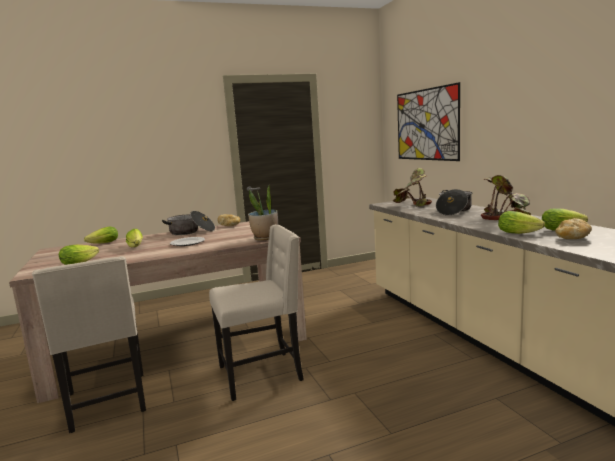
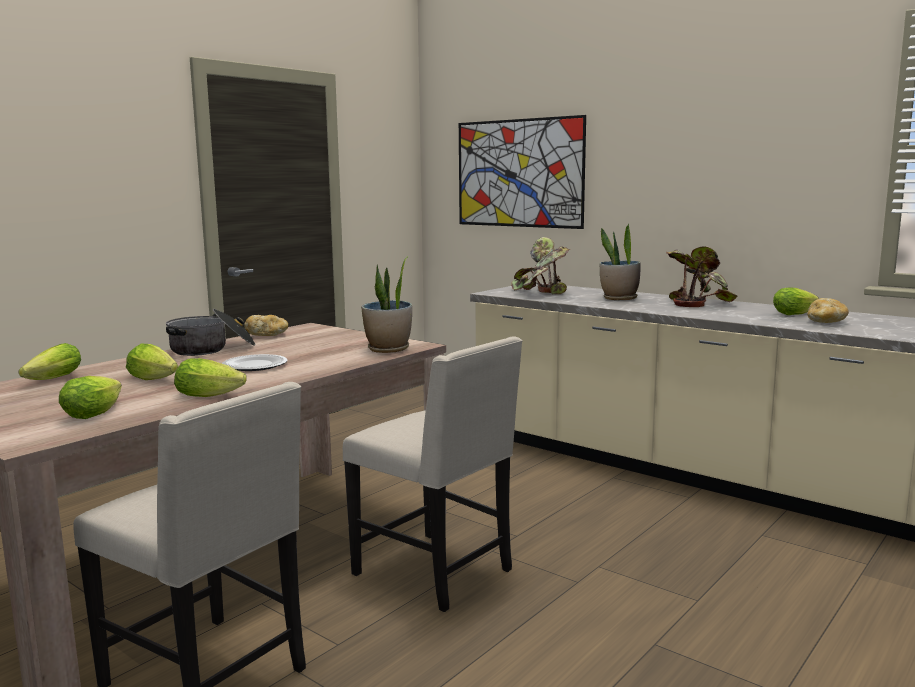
camera: 30 degrees left, 0 degrees up
(262, 374) = (437, 572): beige chair -> beige chair turned 90 degrees clockwise
(454, 211) = (619, 298): cooking pot -> potted plant
(520, 233) = (761, 319): lettuce -> lettuce (212, 395)

